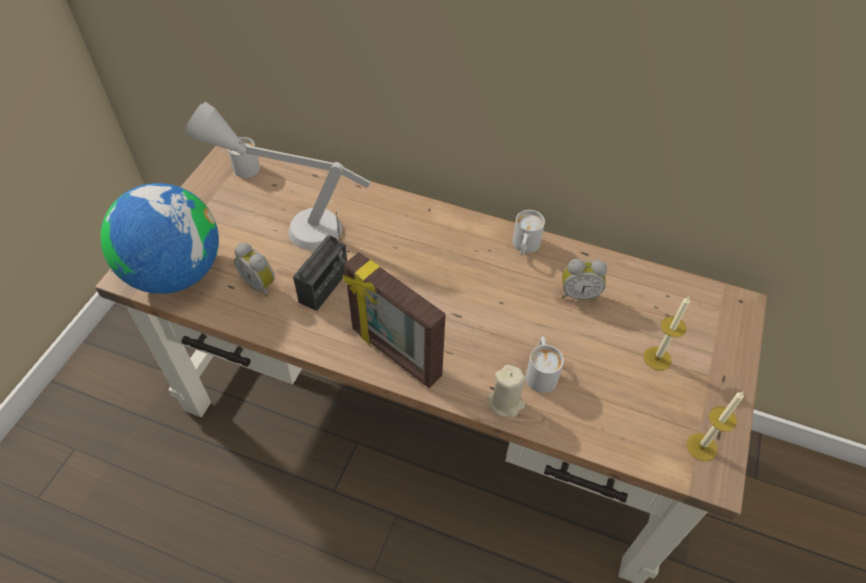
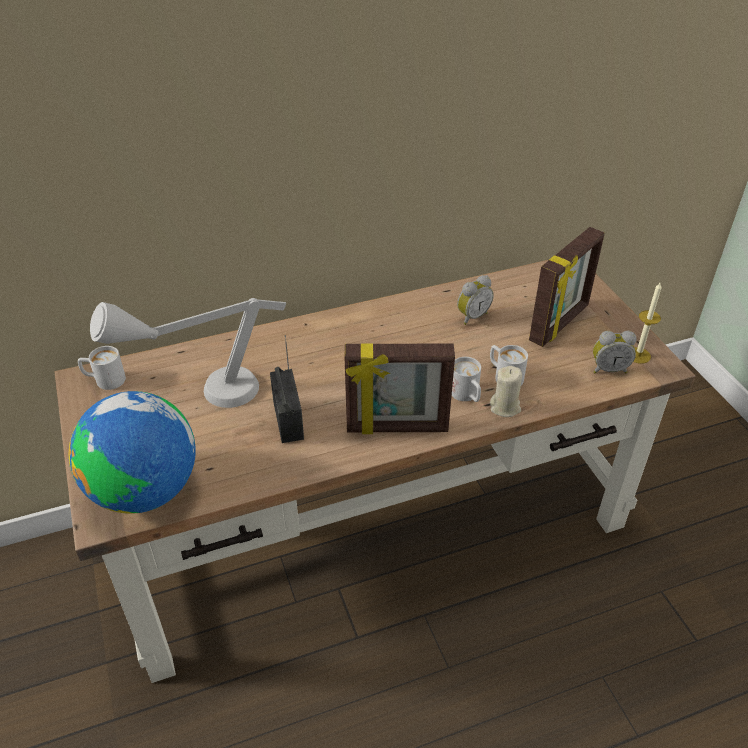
camera: 40 degrees left, 10 degrees down
(261, 284) = (233, 450): alarm clock -> alarm clock (608, 369)
(524, 247) = (403, 309): white mug -> white mug (467, 395)
(657, 358) = (560, 324): candle -> picture frame

